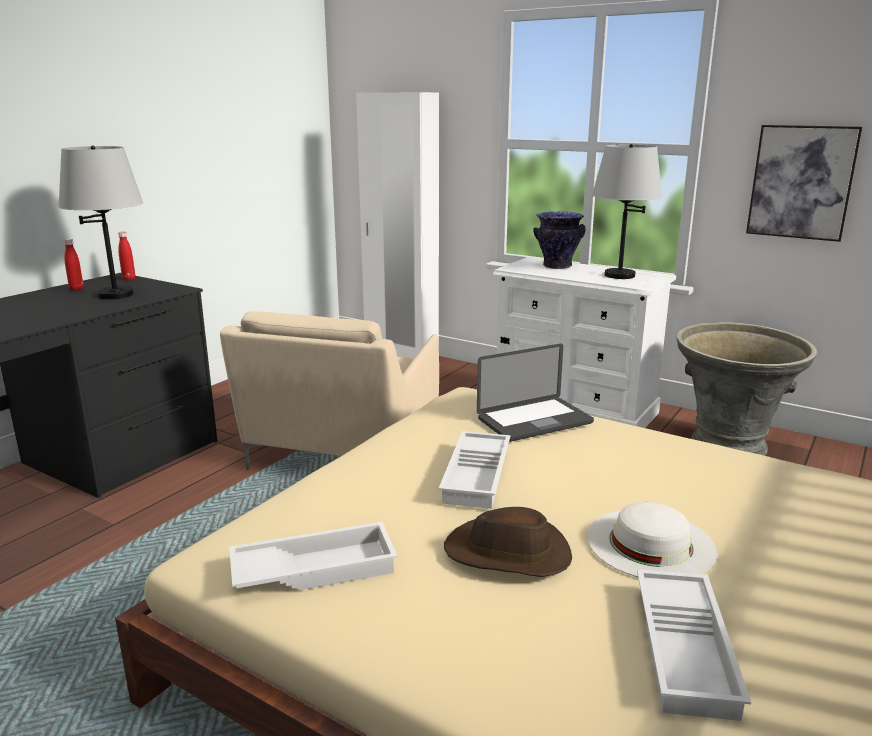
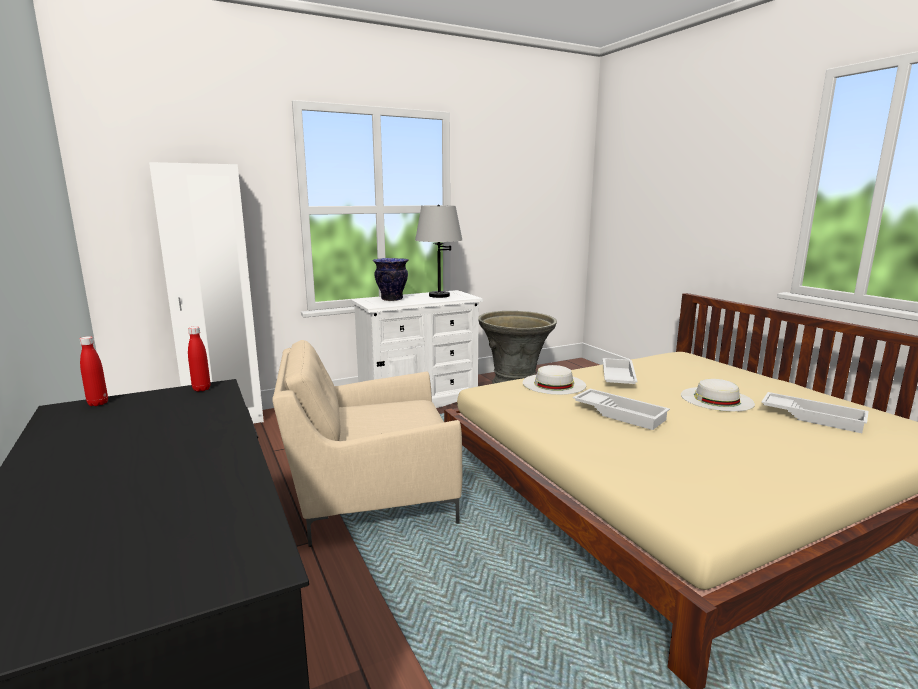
camera: 60 degrees left, 5 degrees down
(76, 289) = (77, 433): red bottle -> red bottle (201, 389)
(116, 294) = (168, 415): grey table lamp -> none
(315, 567) = (724, 482): white tray -> white tray (616, 378)
(342, 451) = (369, 494): beige armchair -> beige armchair turned 120 degrees clockwise
(508, 553) = (720, 428): brown hat -> none
(534, 421) = (554, 384): laptop -> white hat
(801, 182) = (503, 224): picture -> none

